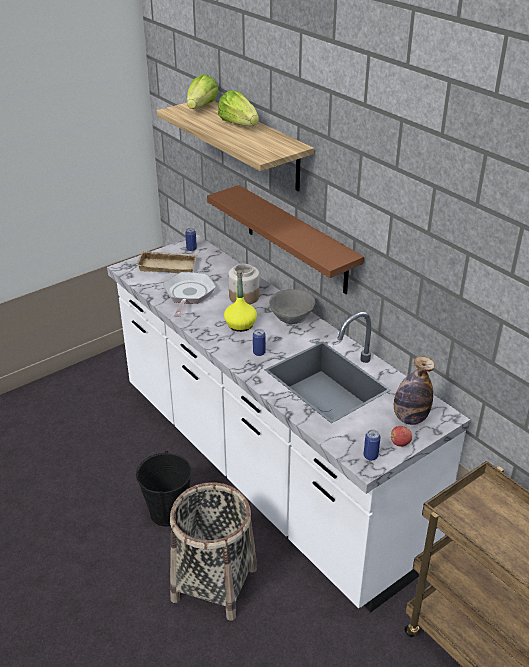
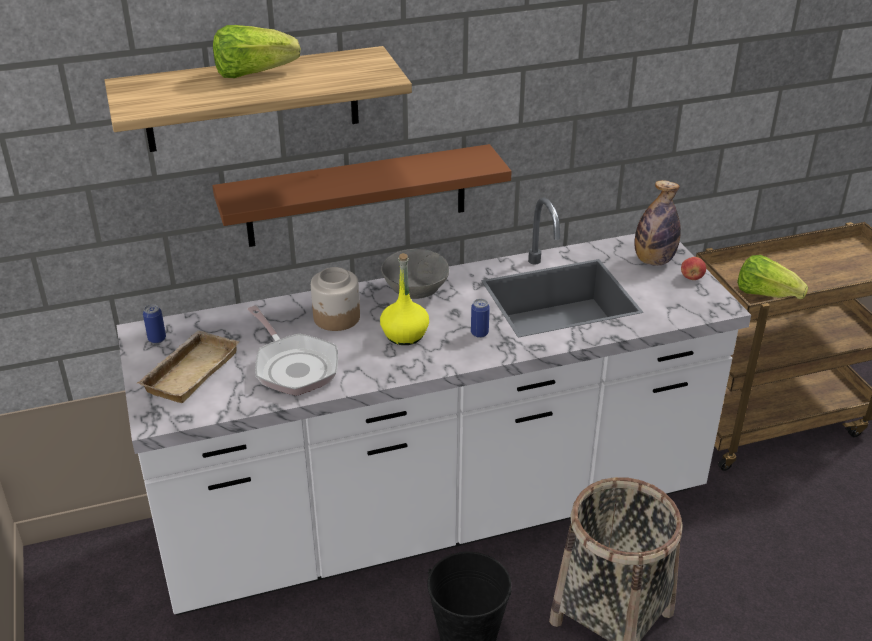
camera: 70 degrees left, 0 degrees up
(188, 295) = (293, 366): frying pan -> frying pan turned 150 degrees counterclockwise
(201, 107) = (148, 88): lettuce -> lettuce (765, 294)
(370, 456) = (707, 301): can -> none

